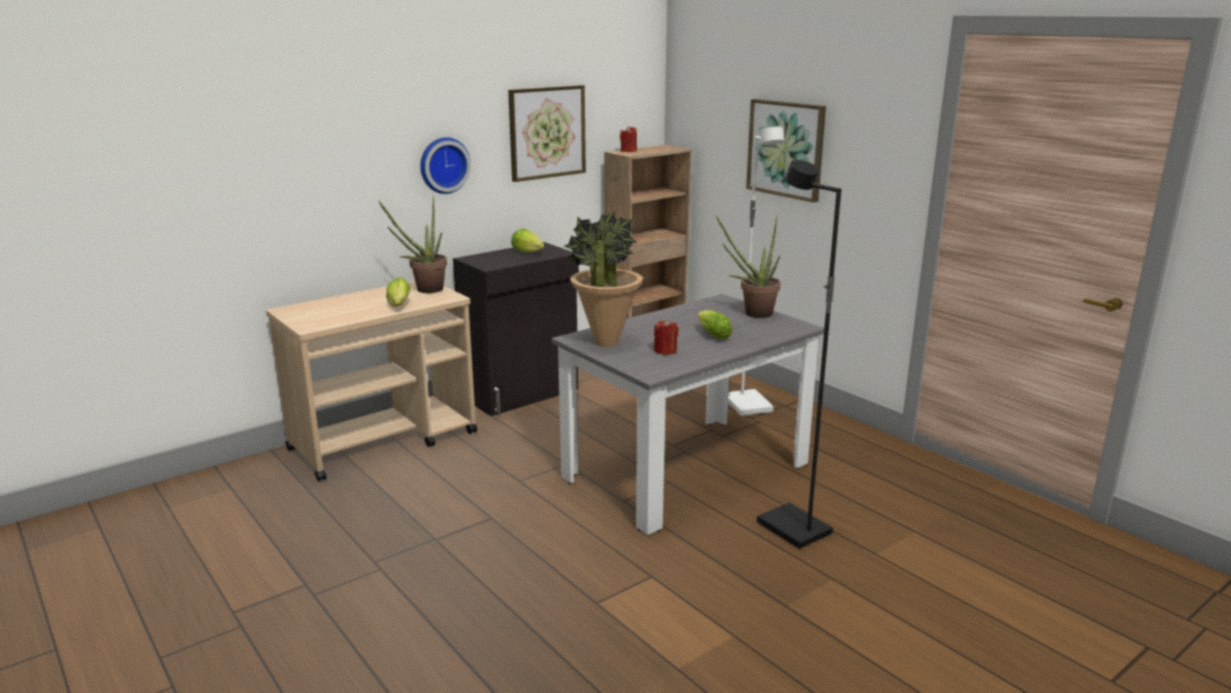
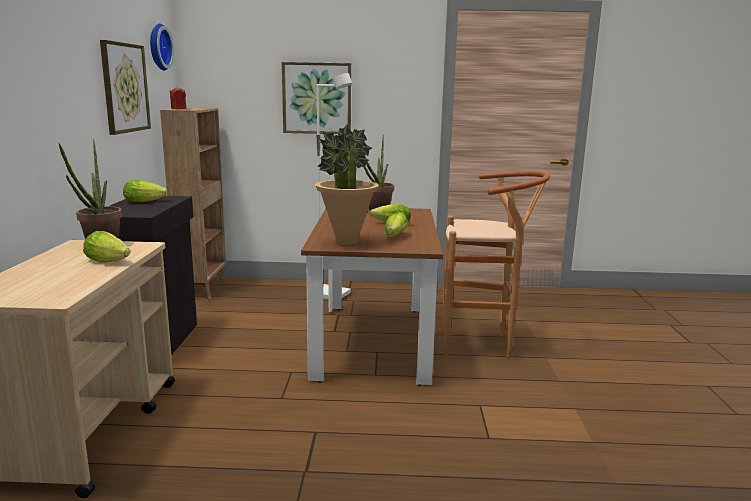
camera: 50 degrees left, 5 degrees down
(443, 165) = (64, 113): wall clock -> wall clock (158, 47)
(665, 351) = (394, 237): red candle -> lettuce
(686, 471) = (373, 342): grey dining table -> brown dining table
(792, 529) = (483, 344): black floor lamp -> brown stool

